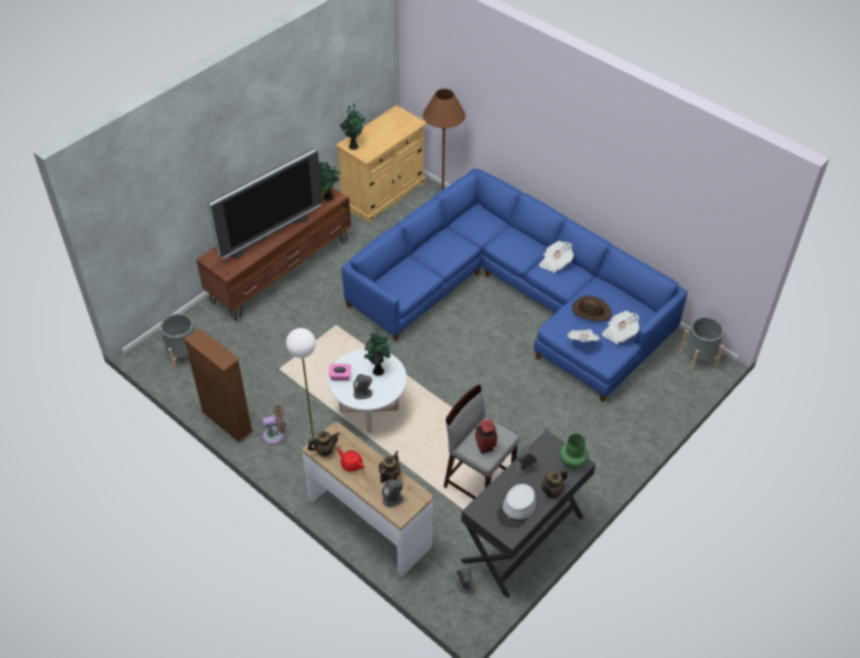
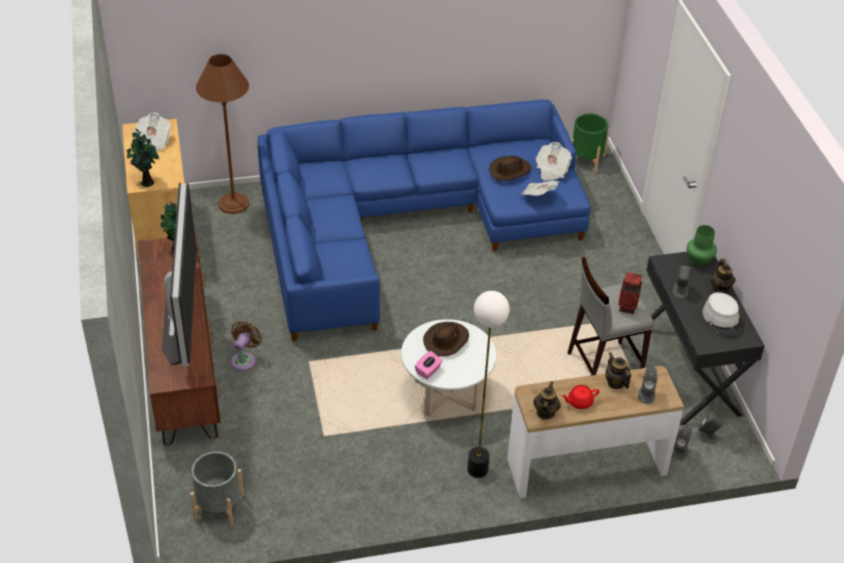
camera: 55 degrees left, 5 degrees down
(227, 421) = (356, 514): brown bookcase -> none
(275, 435) = (412, 483): brown fan -> brown fan (244, 359)
(363, 393) = (466, 366): grey speaker -> grey speaker (680, 451)
(377, 370) = (446, 340): potted plant -> brown hat
(555, 263) = (428, 159): newspaper -> newspaper (153, 142)
(698, 357) = (586, 159): grey planter -> green planter

